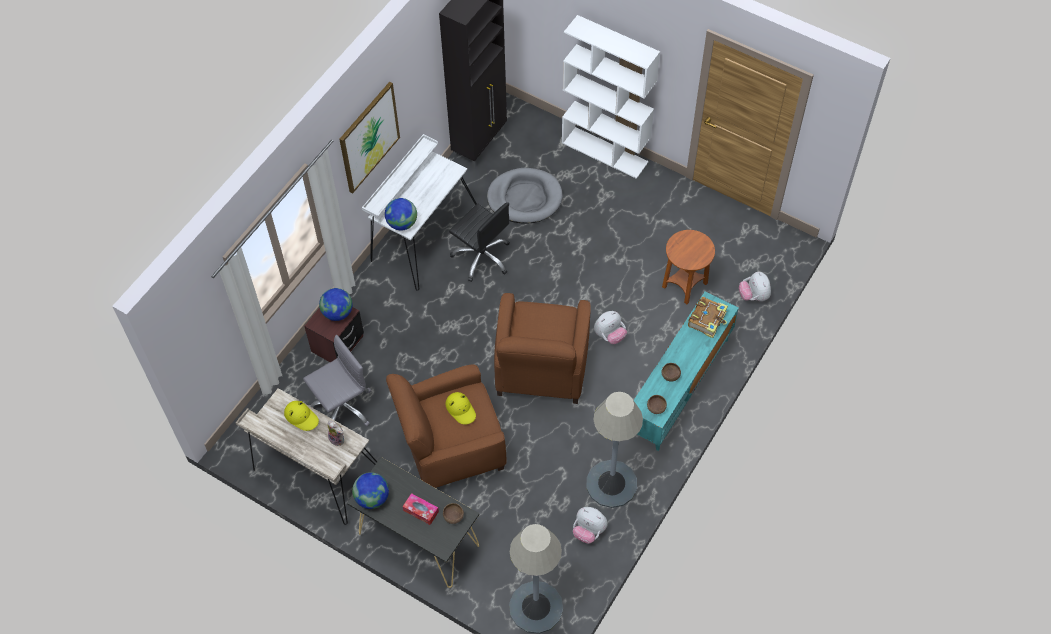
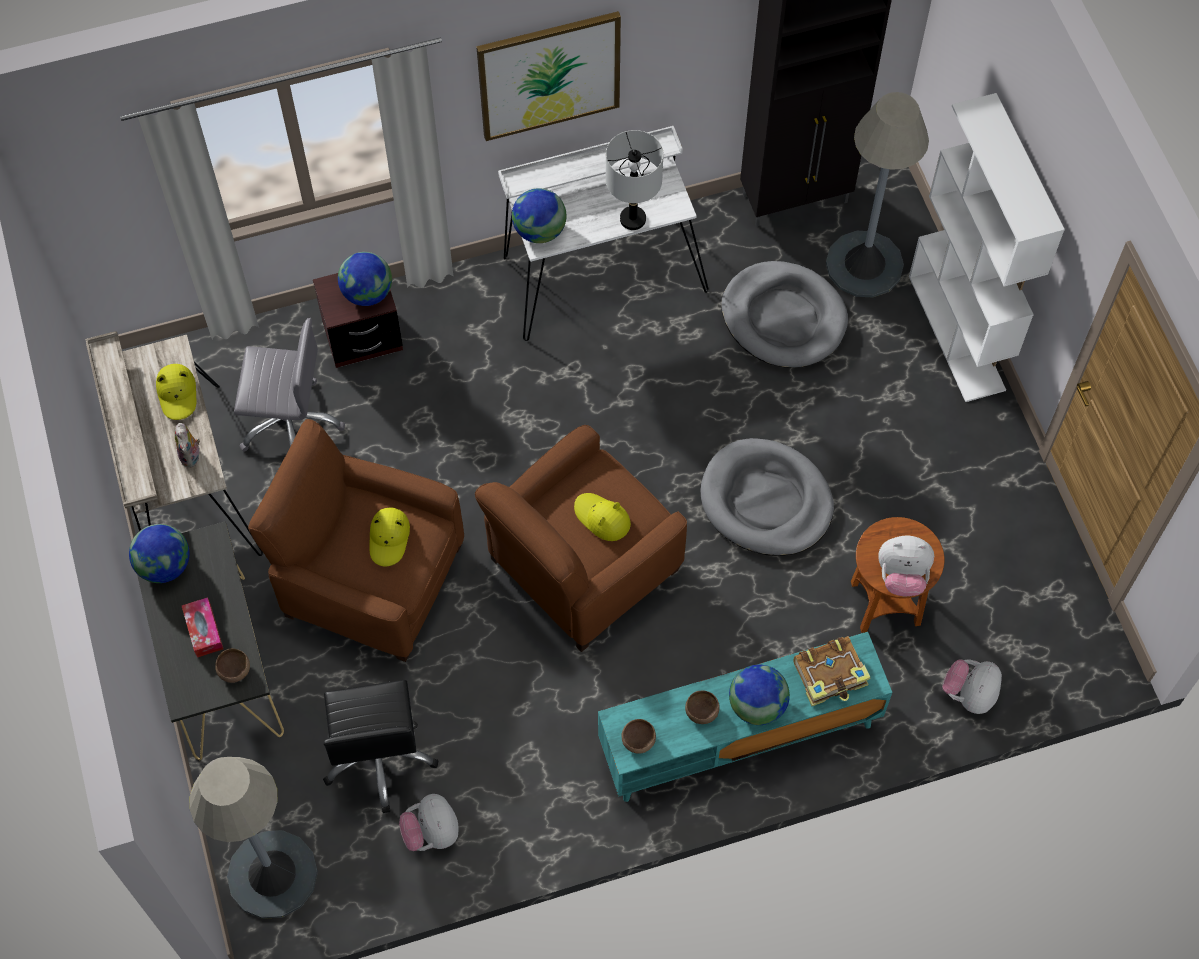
camera: 40 degrees right, 5 degrees up
(439, 189) = (632, 219): none -> grey table lamp
(482, 257) = (649, 357): black office chair -> black office chair (380, 757)
(547, 329) = (602, 518): none -> yellow hat
(593, 280) = (766, 501): none -> grey dog bed
(609, 335) = (713, 593): plush toy -> plush toy (902, 576)
(611, 484) = (520, 795): grey floor lamp -> grey floor lamp (864, 265)
(690, 355) = (757, 705): none -> globe

